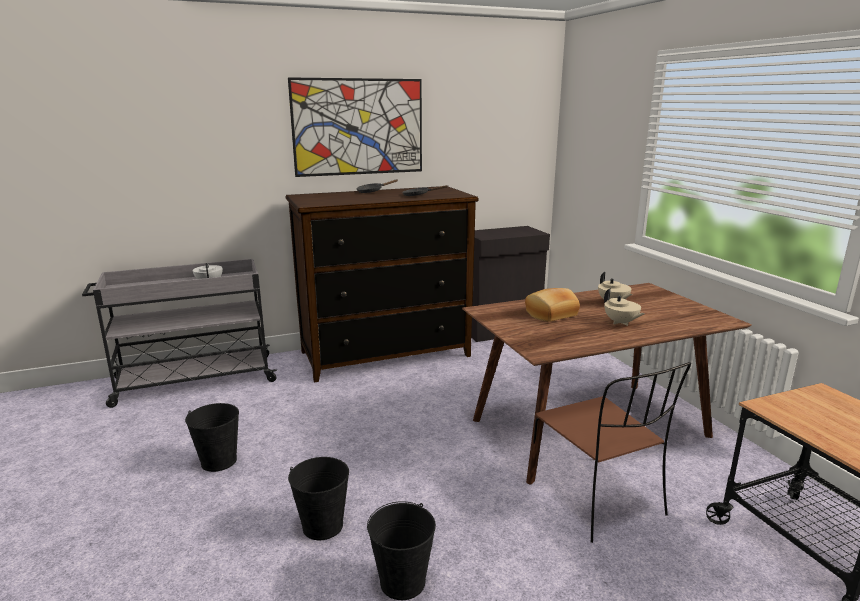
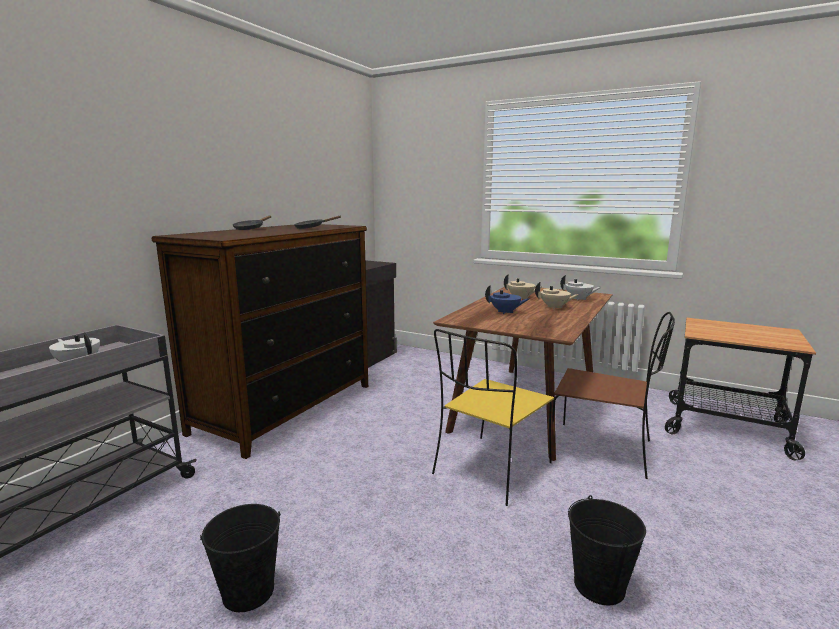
camera: 40 degrees left, 5 degrees down
(323, 525) = (466, 584): black bucket -> none
(358, 127) = (223, 157): picture -> none
(460, 465) = (491, 470): none -> yellow chair
(552, 314) = (505, 312): bread -> blue teapot
(681, 320) = (578, 299): none -> white teapot

